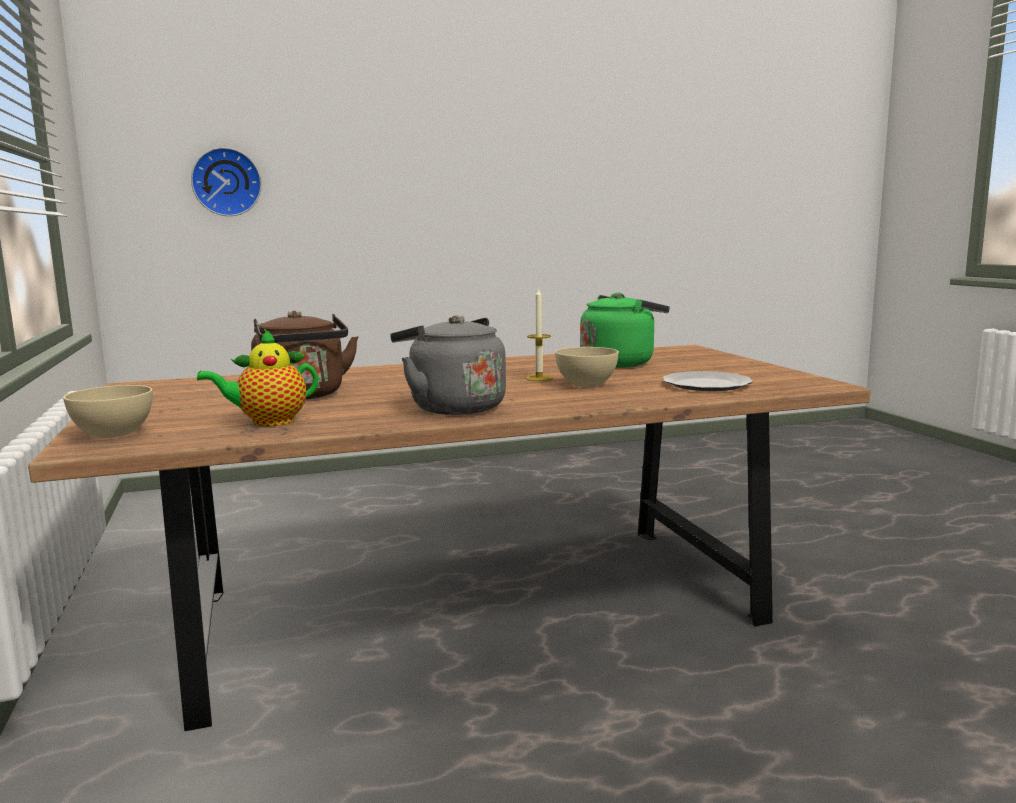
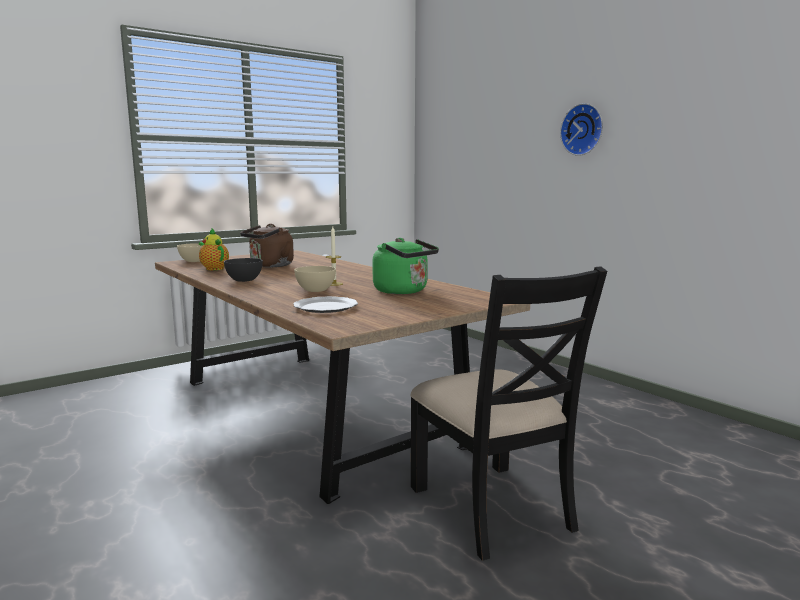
camera: 70 degrees right, 0 degrees up
(226, 182) = (462, 152): wall clock -> wall clock (583, 129)
(452, 407) = (244, 280): grey kettle -> grey bowl
(785, 546) = (492, 508): none -> black chair

